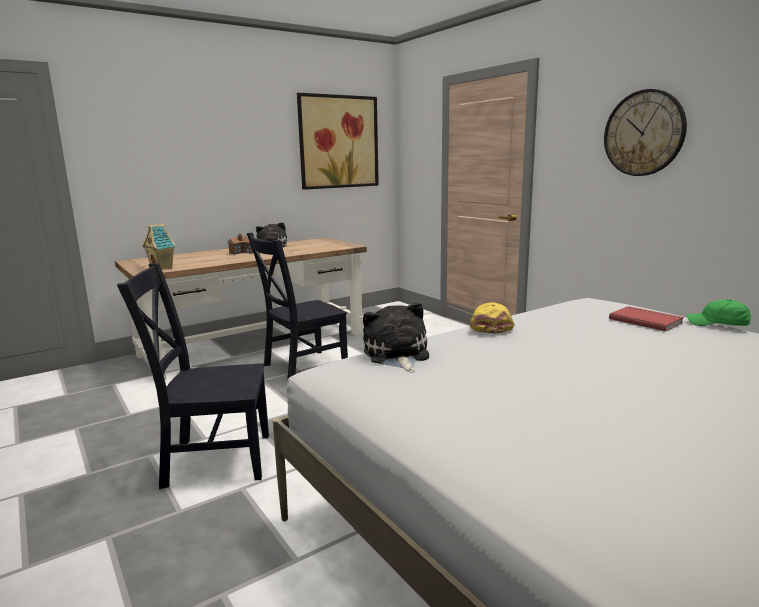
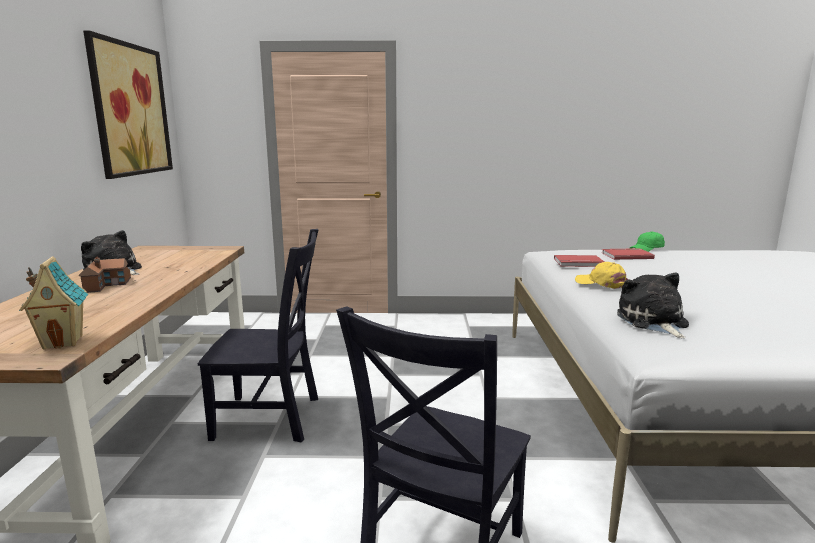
camera: 55 degrees left, 0 degrees up
(301, 367) = (272, 418): black chair -> black chair turned 90 degrees counterclockwise
(396, 355) = (653, 322): plush toy -> plush toy turned 60 degrees clockwise
(554, 311) = (579, 263): none -> red book
(644, 133) = (506, 118): wall clock -> none

